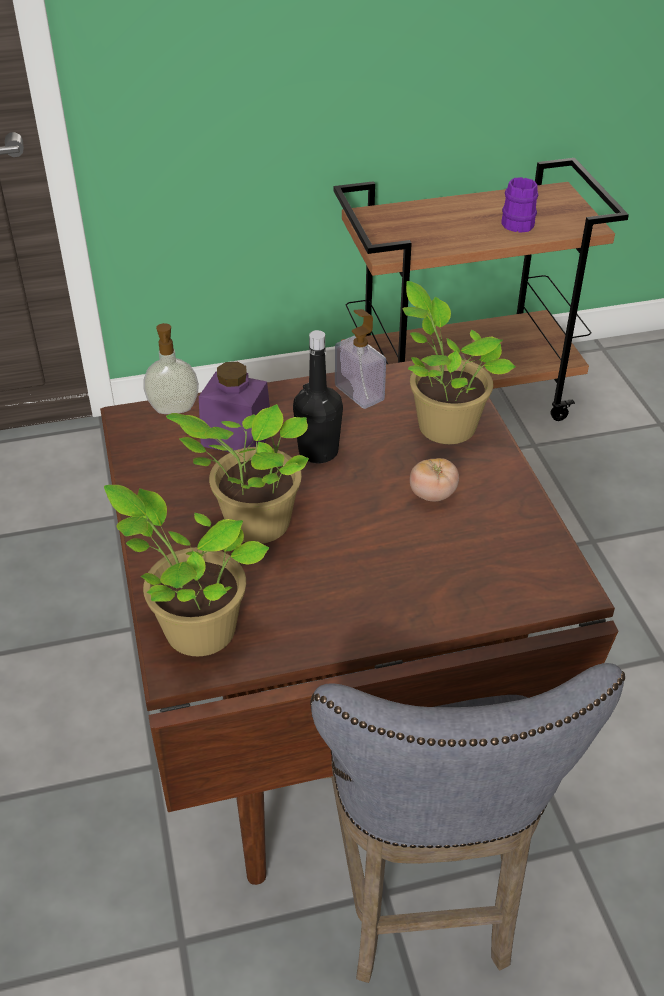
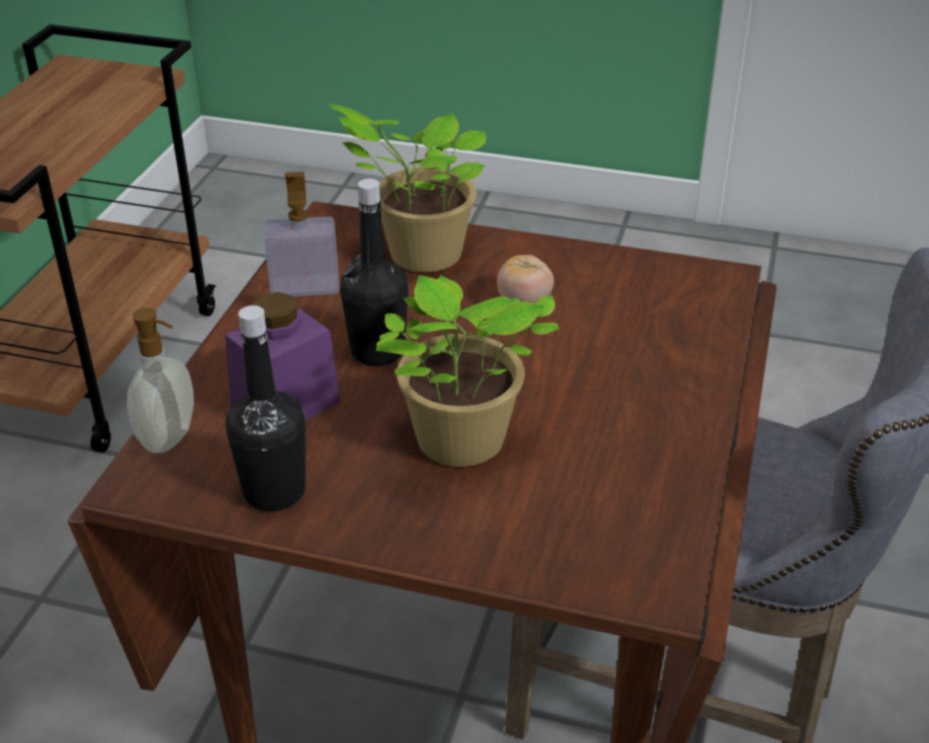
camera: 60 degrees left, 5 degrees down
(156, 468) = (274, 491): none -> black bottle
(194, 629) = (605, 553): potted plant -> none
(516, 222) = (80, 107): purple mug -> none

